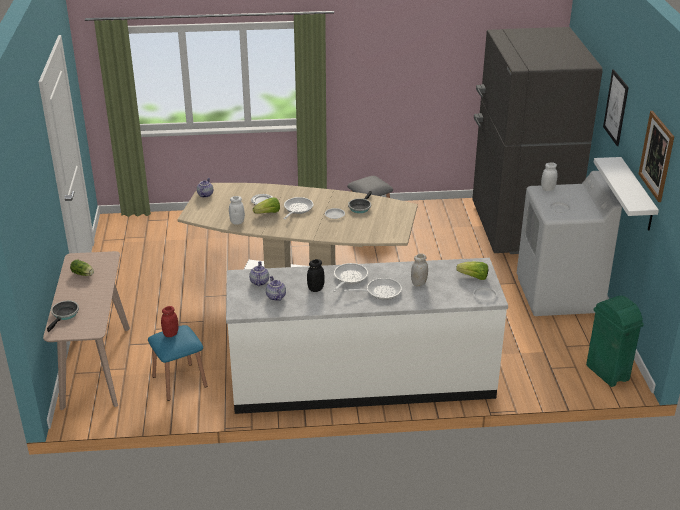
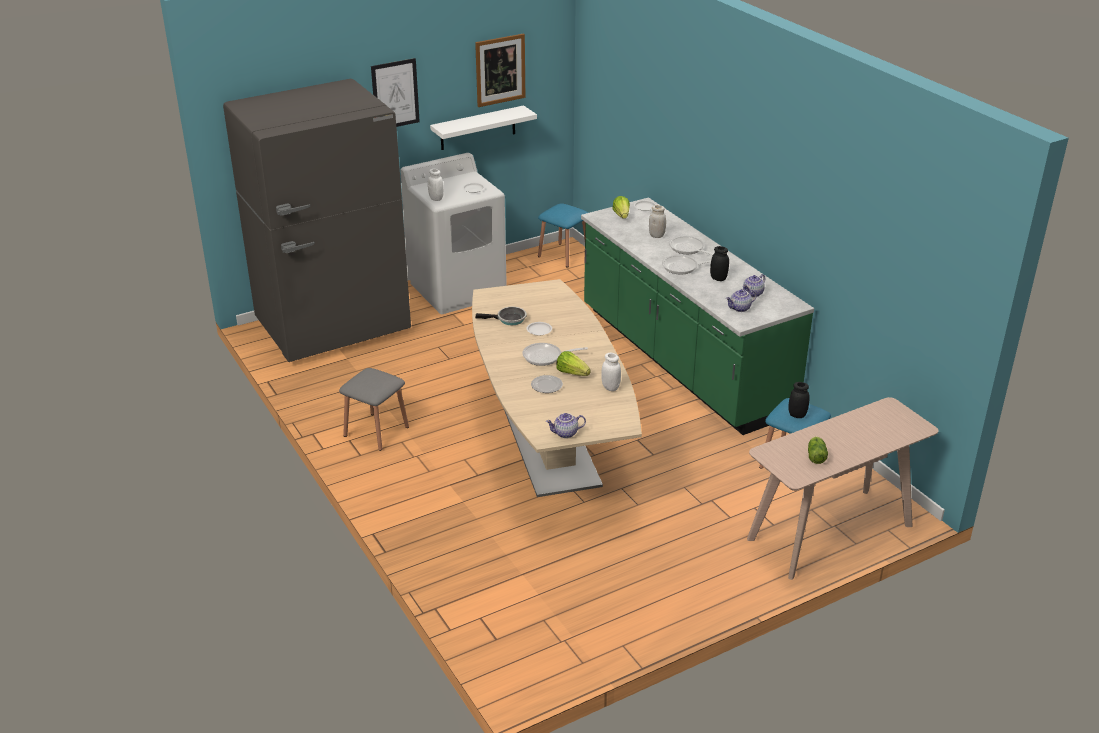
camera: 115 degrees left, 0 degrees up
(64, 315) = (891, 435): frying pan -> none
(170, 334) = (797, 415): red jar -> black jar
(362, 380) = (682, 361): white counter -> green counter
(607, 373) = (563, 255): green trash can -> blue stool

